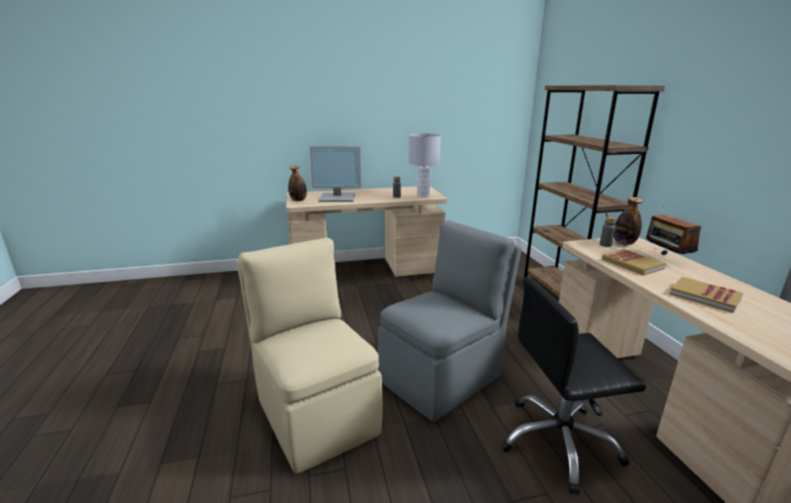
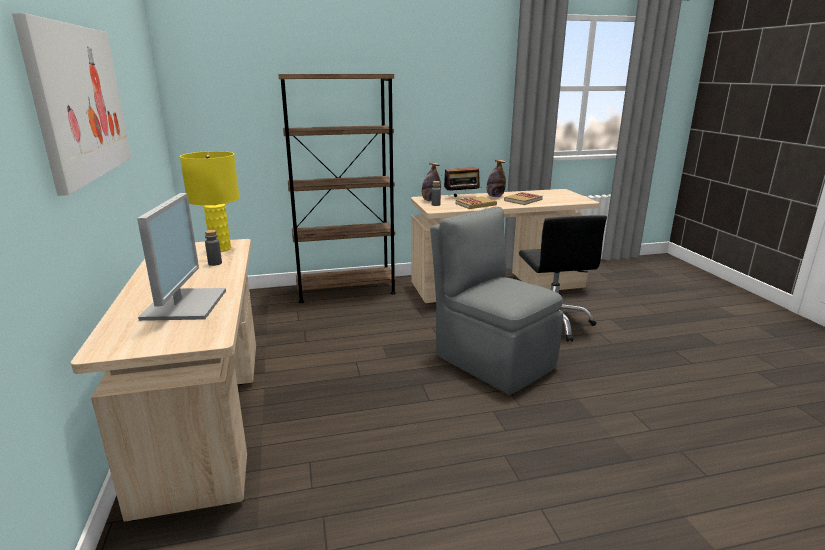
camera: 90 degrees left, 0 degrees up
(298, 200) = (174, 340): bottle -> bottle (495, 196)
(316, 413) = (575, 434): beige chair -> none
(368, 97) = (80, 102): none -> picture
(423, 195) = (221, 249): grey table lamp -> yellow table lamp

